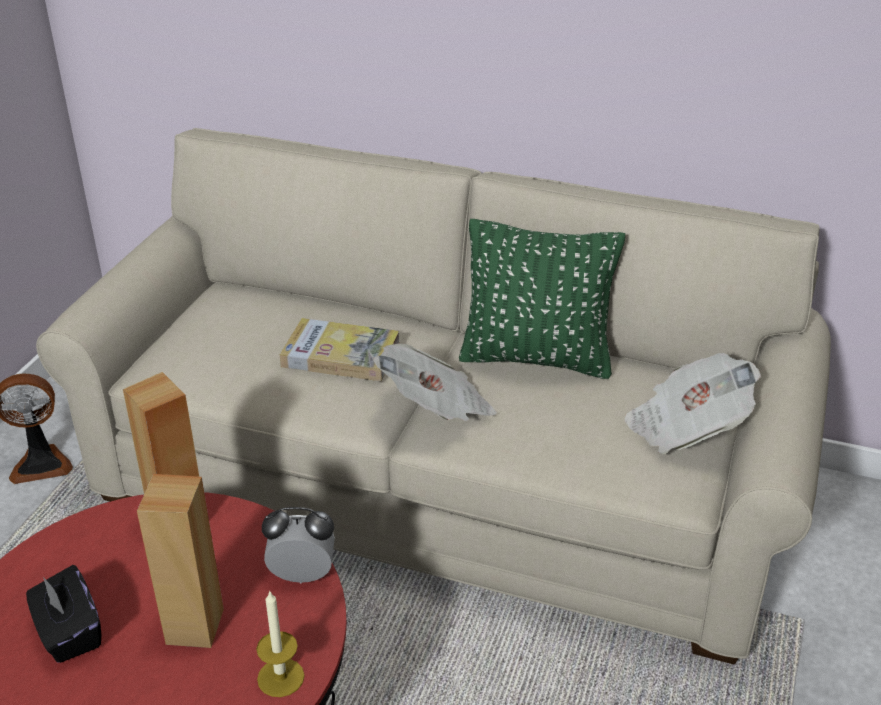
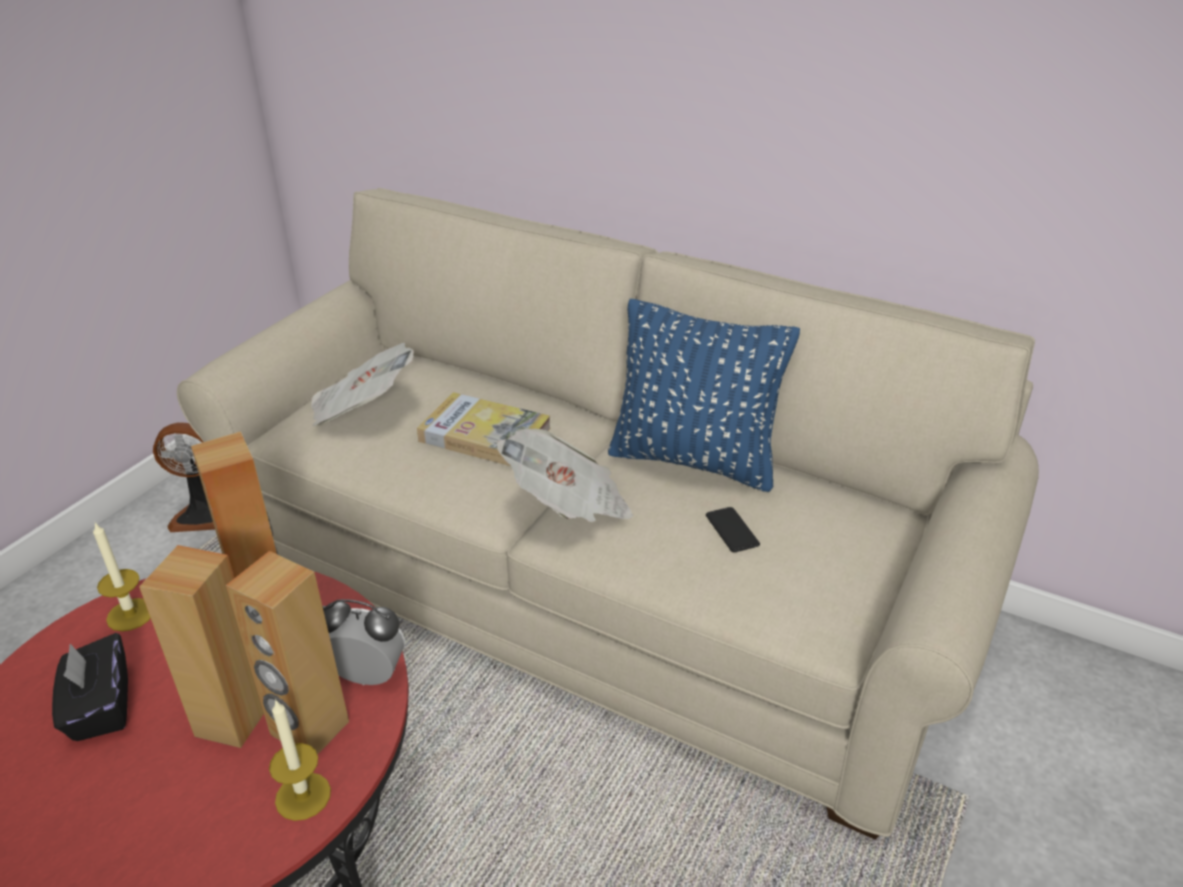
camera: 10 degrees right, 0 degrees up
(62, 552) = (130, 614): none -> candle
(266, 624) = (309, 729): none -> brown speaker
(536, 358) = (694, 460): green pillow -> blue pillow
(585, 415) = (732, 530): none -> phone
(686, 428) = (846, 558): newspaper -> newspaper (362, 409)

